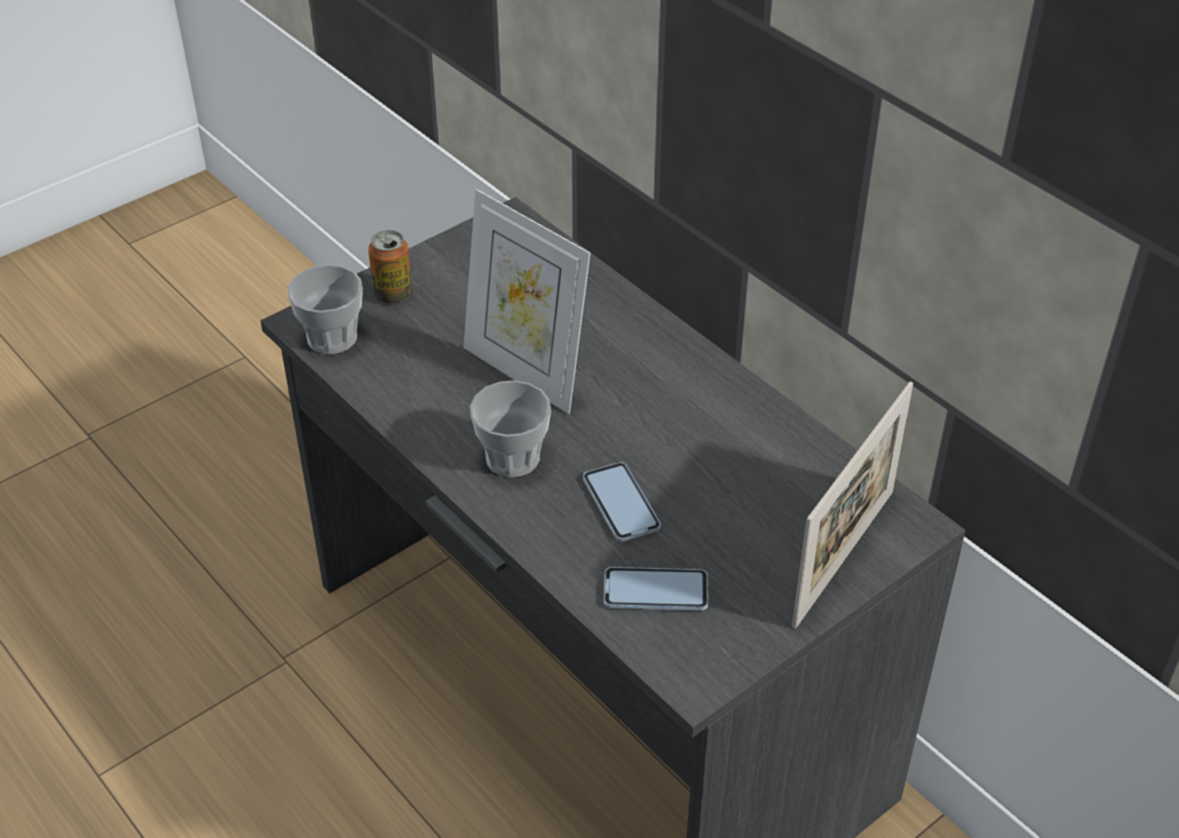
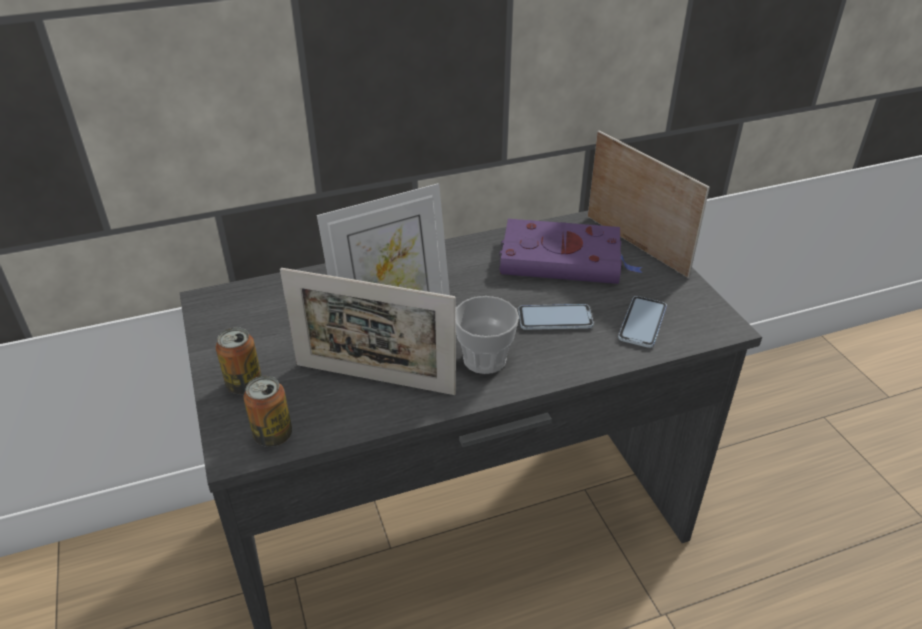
camera: 70 degrees left, 5 degrees down
(332, 338) = (273, 435): cup -> can
(440, 381) = (374, 379): none -> picture frame
(760, 487) = (564, 259): none -> purple book

